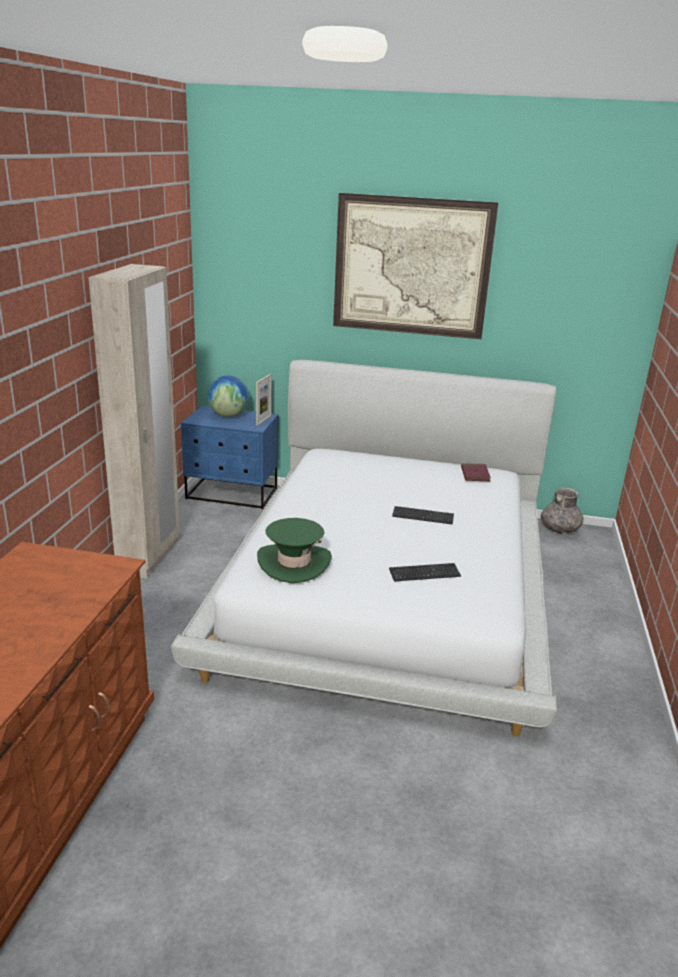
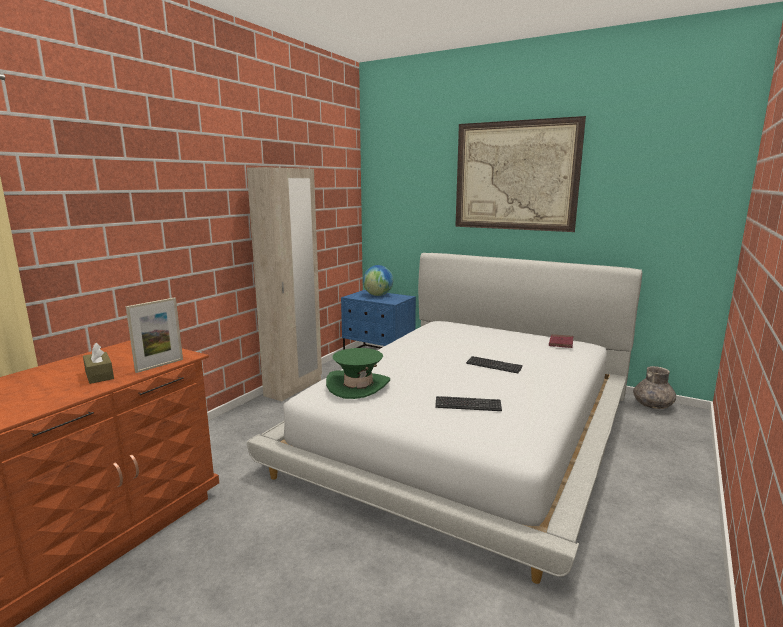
camera: 20 degrees right, 10 degrees down
(45, 609) = (99, 375): none -> brown tissue box
(263, 420) = (401, 299): picture frame -> picture frame (159, 365)

